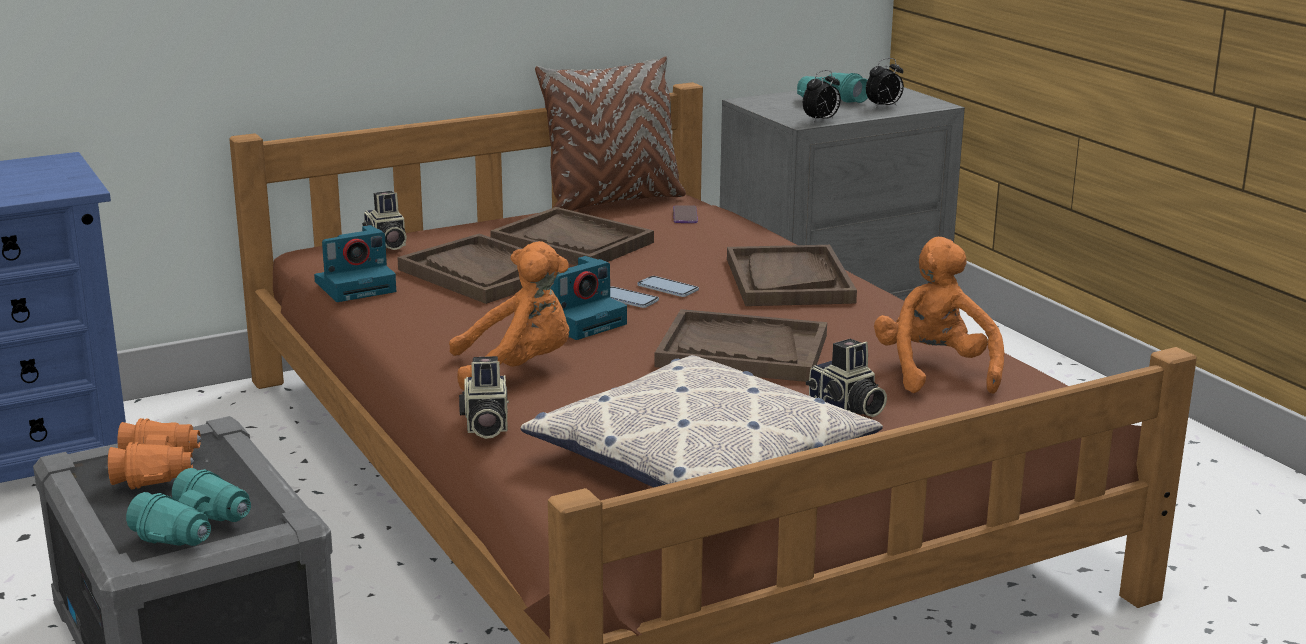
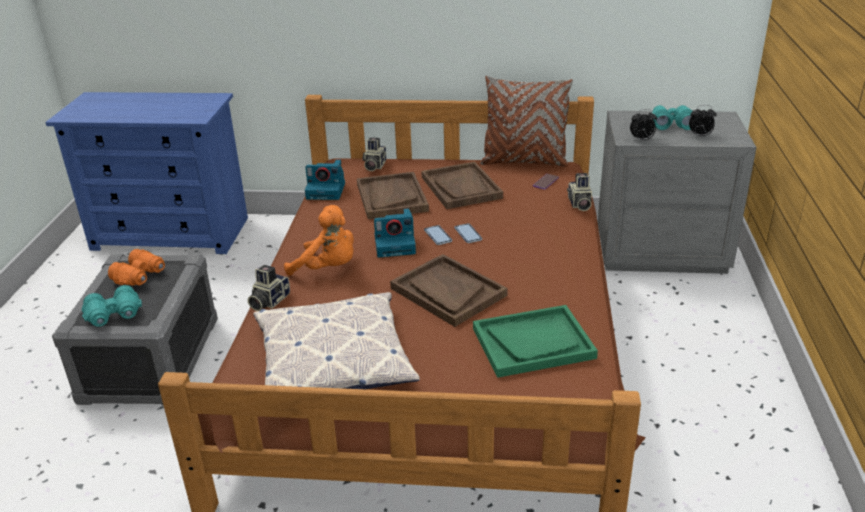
camera: 35 degrees right, 10 degrees up
(788, 280) = (540, 247): brown tray -> none
(846, 408) = (449, 352): camera -> camera (579, 204)
(934, 371) = (533, 343): orange plush toy -> green tray

